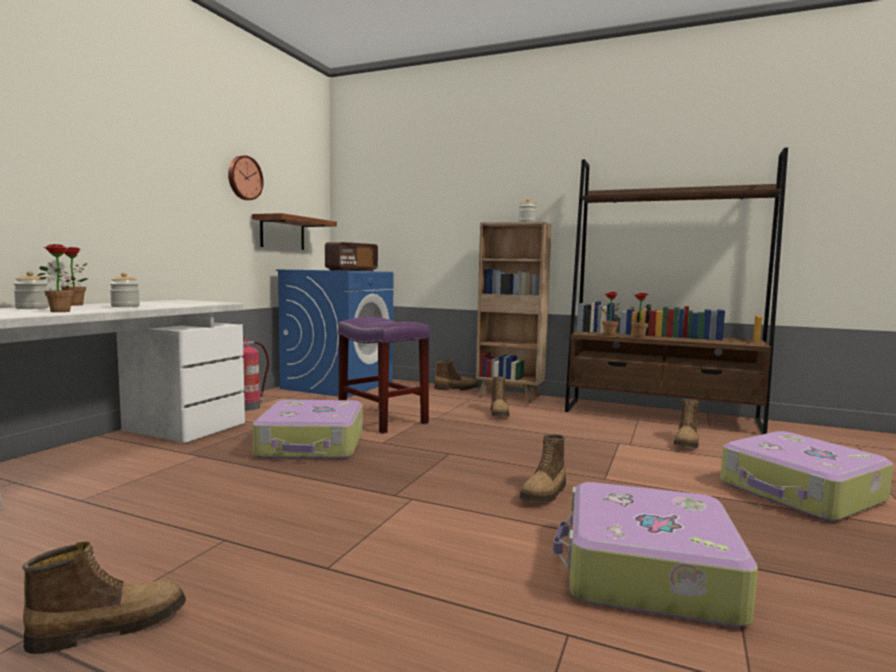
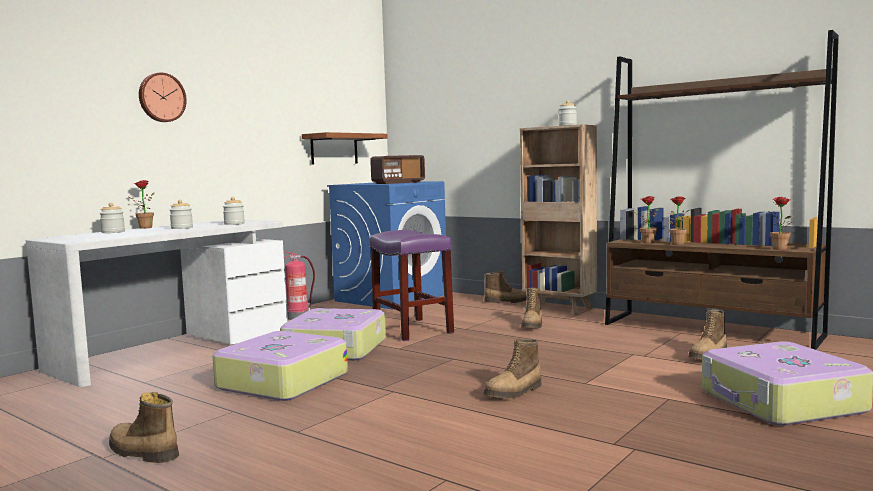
camera: 15 degrees right, 0 degrees up
(59, 312) = (129, 235): potted plant -> potted plant (782, 249)
(110, 627) = (142, 453): boot -> boot turned 135 degrees counterclockwise
(188, 304) = (234, 224): none -> jar
(244, 178) = (293, 101): wall clock -> wall clock (161, 97)
(646, 572) = (549, 450): suitcase -> suitcase (281, 381)

